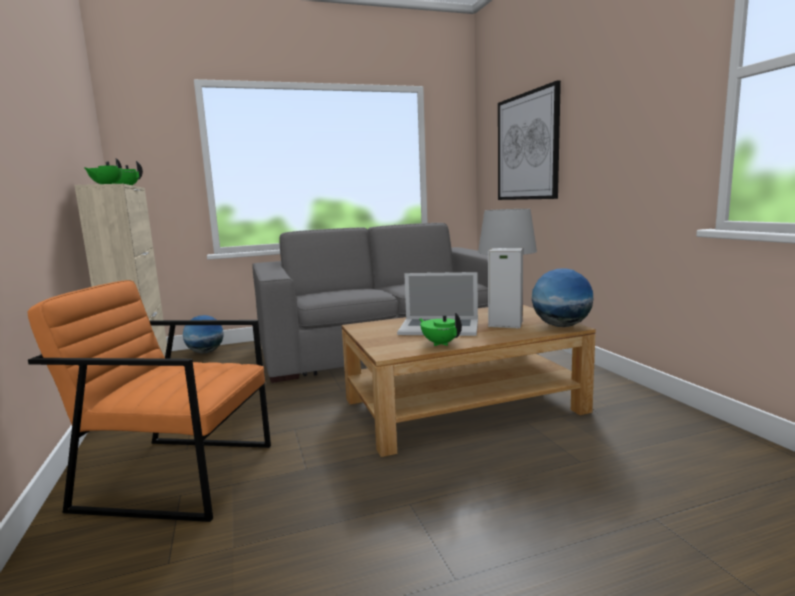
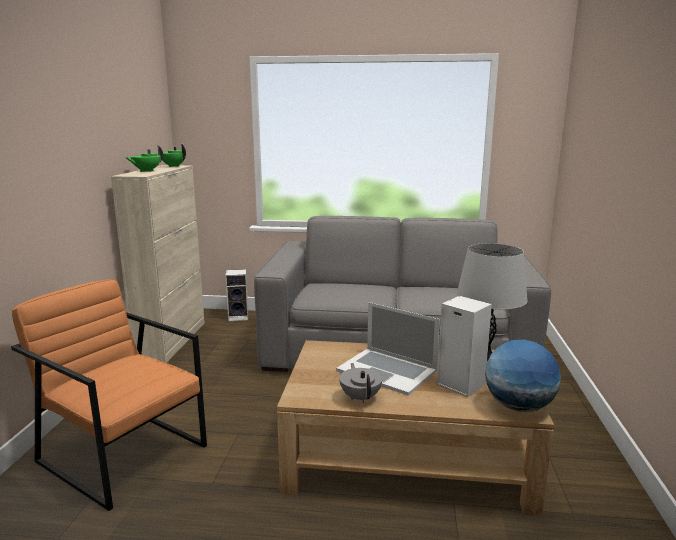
camera: 25 degrees right, 5 degrees up
(205, 352) = (239, 317): globe -> speaker
(440, 343) = (360, 397): green teapot -> grey teapot
(527, 147) = (600, 146): picture -> none

